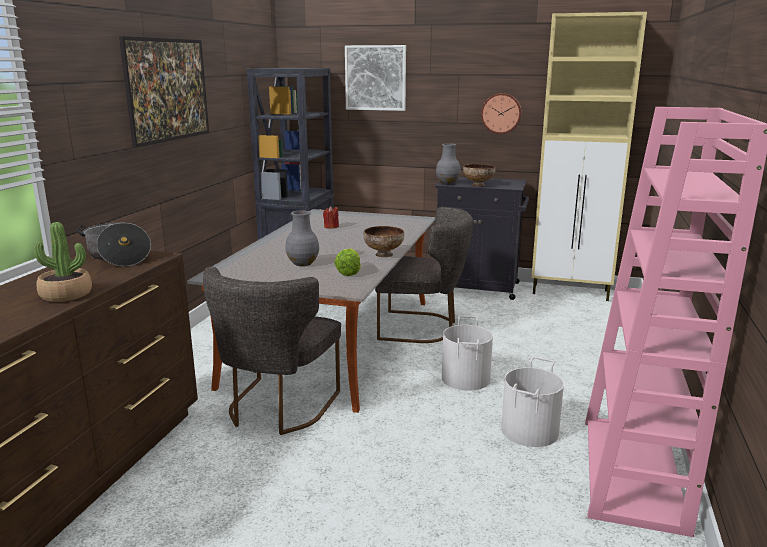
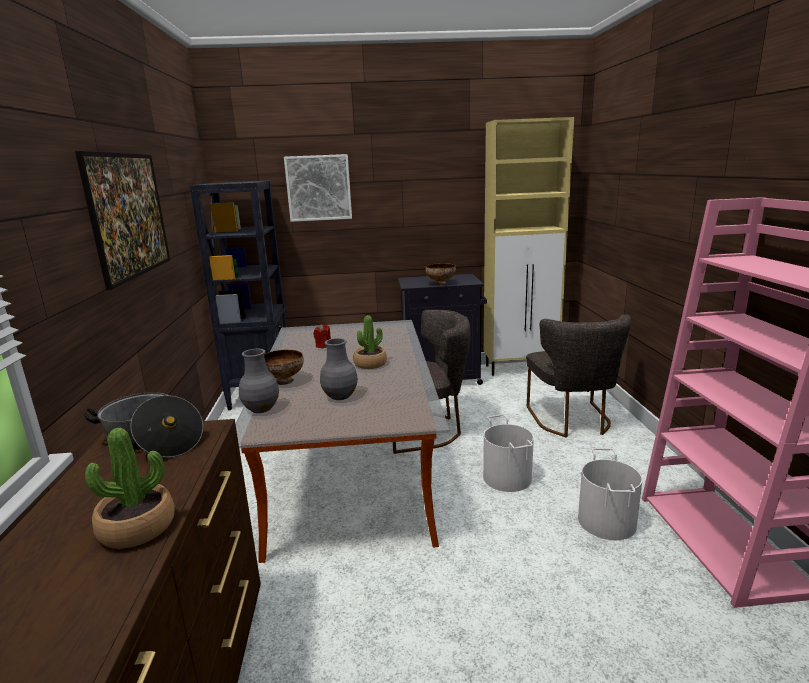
camera: 20 degrees left, 0 degrees up
(277, 409) = (351, 567): grey chair -> grey chair (572, 421)
(350, 271) = (400, 396): lettuce -> none
(354, 245) = (370, 364): none -> potted plant
(383, 254) = (410, 370): bowl -> bowl (283, 381)
(447, 183) = (410, 285): grey vase -> grey vase (261, 408)
(501, 113) = (444, 214): wall clock -> none

